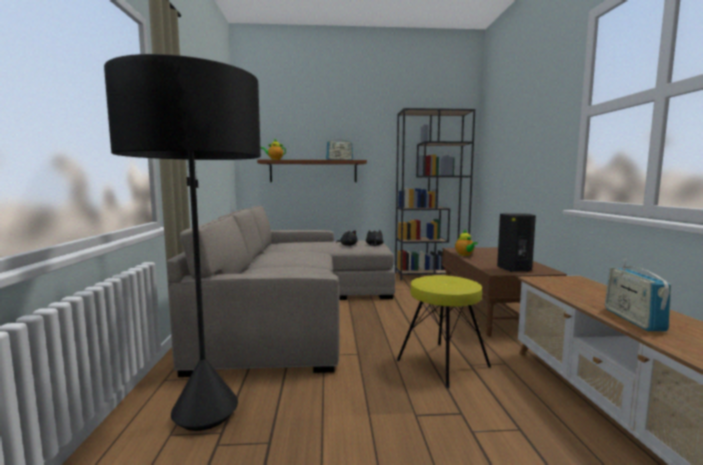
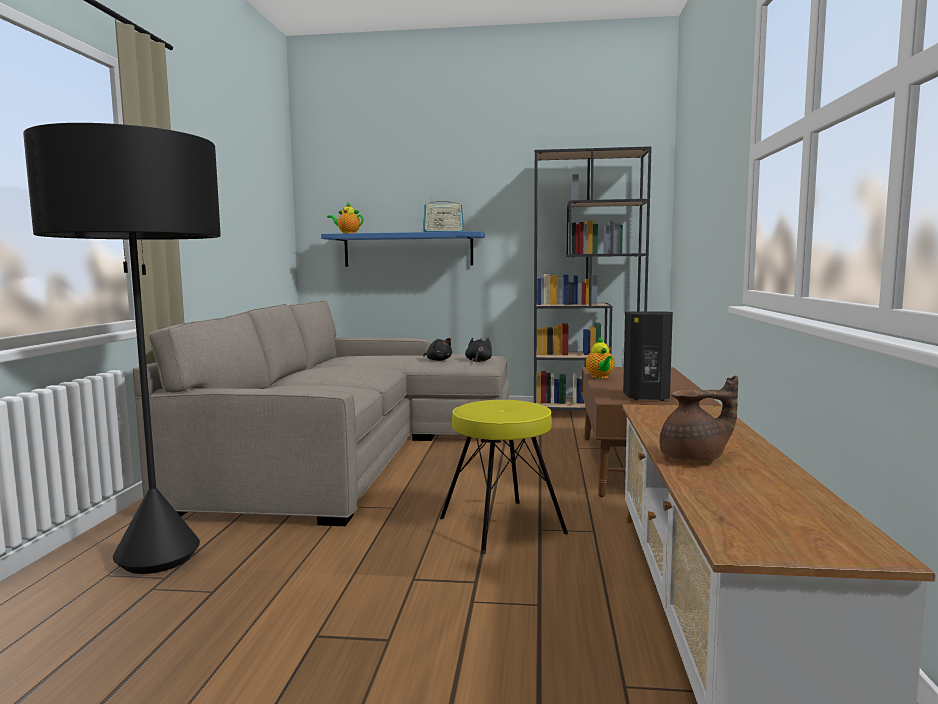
camera: 10 degrees right, 0 degrees up
(313, 171) = (408, 250): brown shelf -> blue shelf
(633, 319) = (695, 458): radio -> brown teapot

